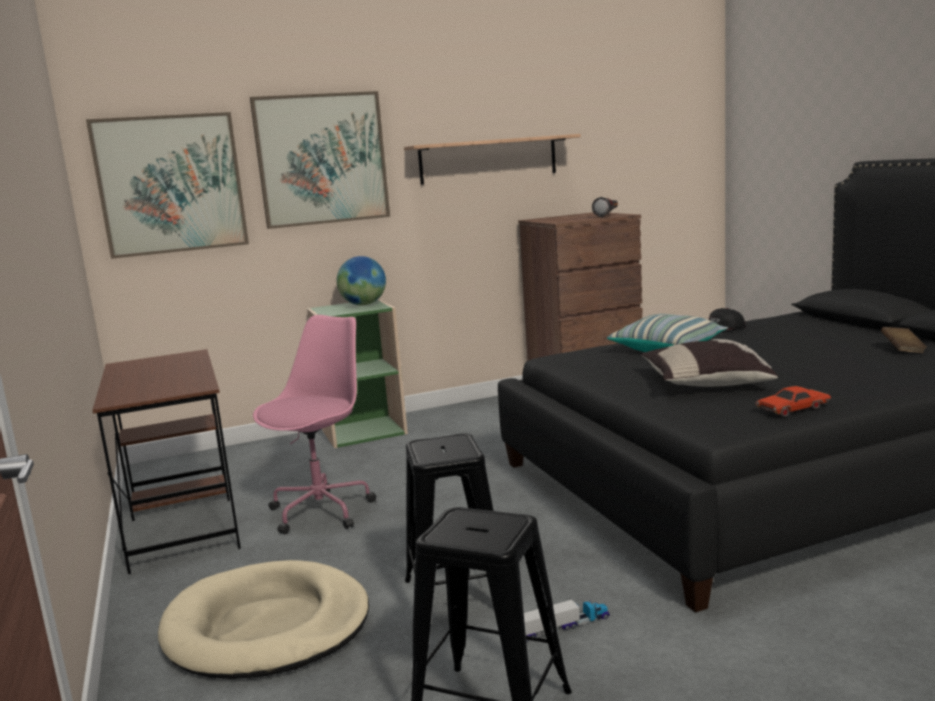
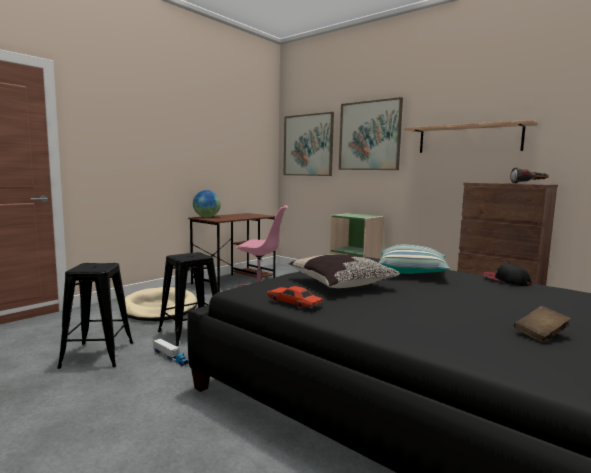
camera: 60 degrees right, 5 degrees down
(363, 305) = (365, 216): globe -> globe (206, 217)

